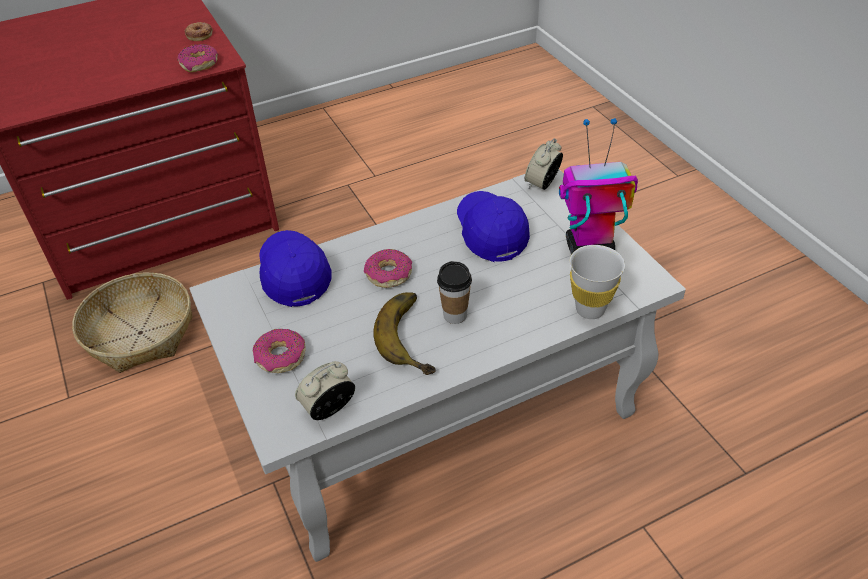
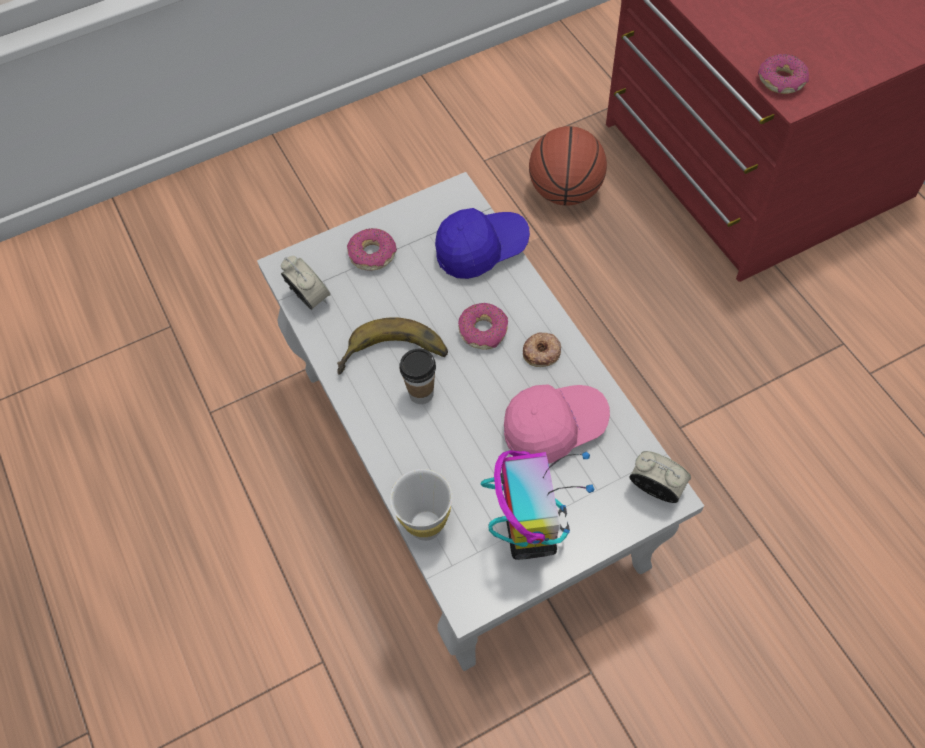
camera: 90 degrees right, 15 degrees up
(140, 333) = (565, 192): basket -> basketball
(199, 34) = (855, 66): donut -> donut (542, 352)
(490, 233) = (554, 428): blue cap -> pink cap

